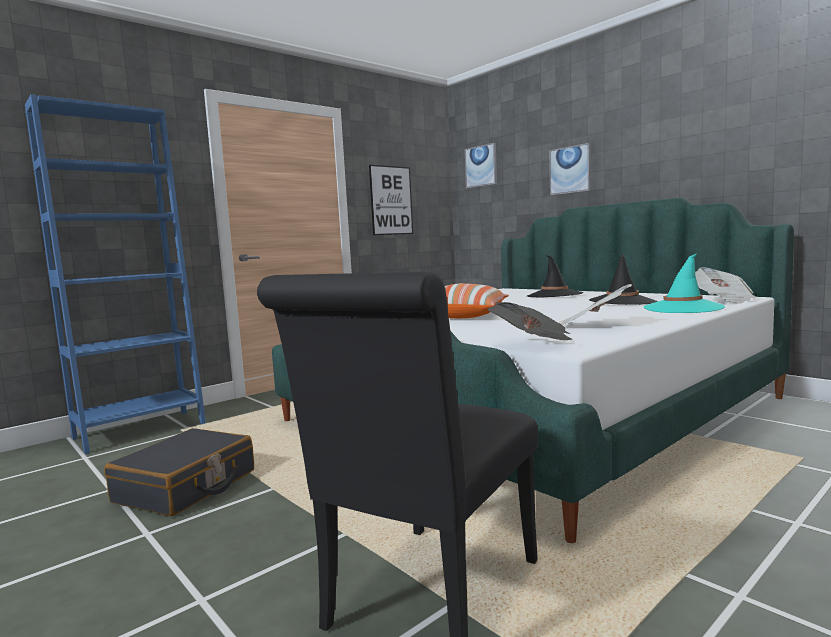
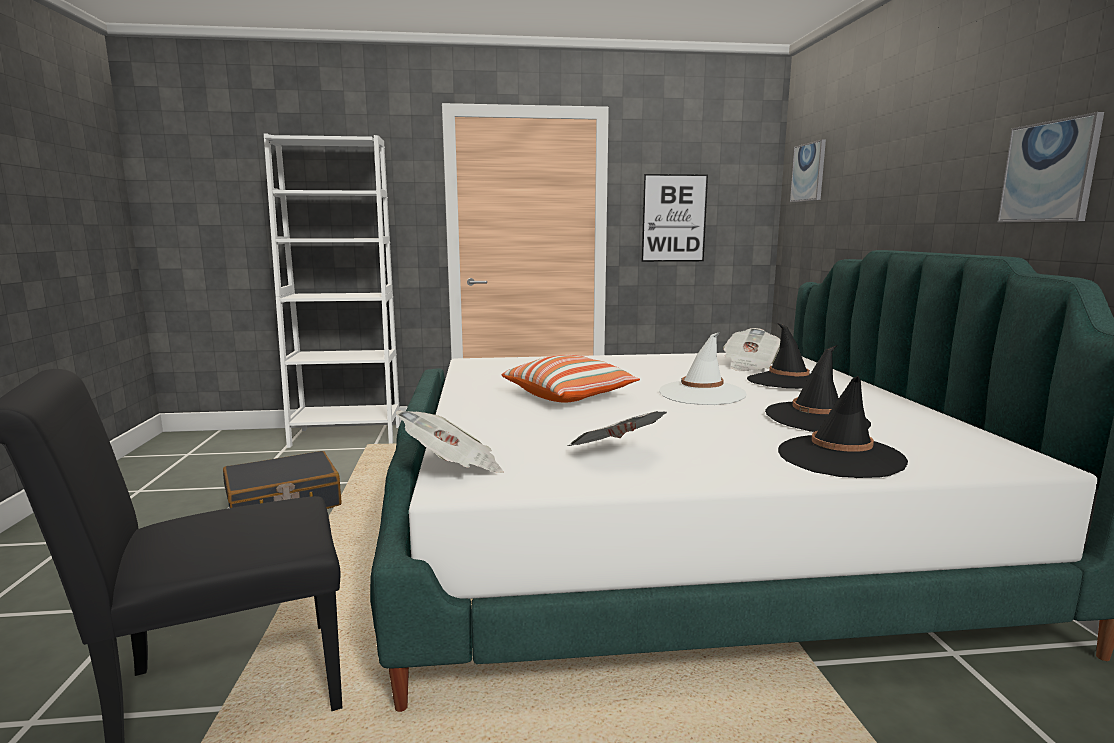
camera: 35 degrees right, 5 degrees up
(140, 430) = (346, 436): blue bookcase -> white bookcase
(532, 304) = (702, 393): none -> white hat
(570, 170) = (897, 188): picture -> picture (1049, 172)
(683, 308) = (840, 457): turquoise hat -> black hat
(722, 300) = (966, 458): newspaper -> newspaper (750, 366)

